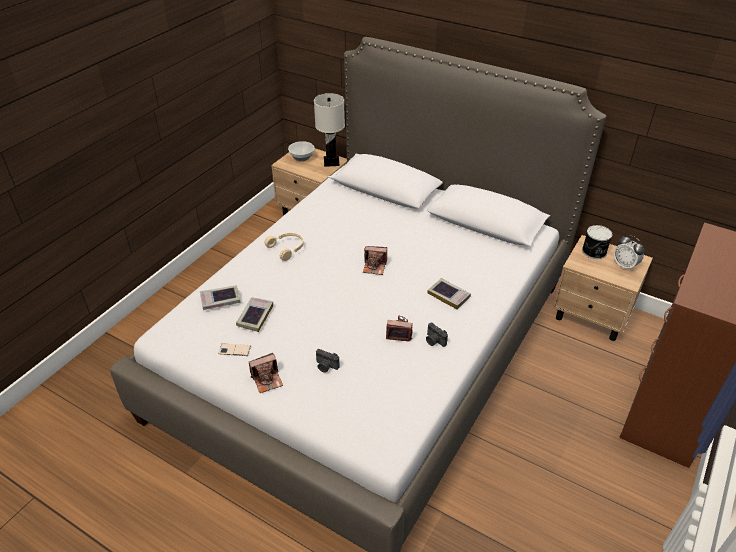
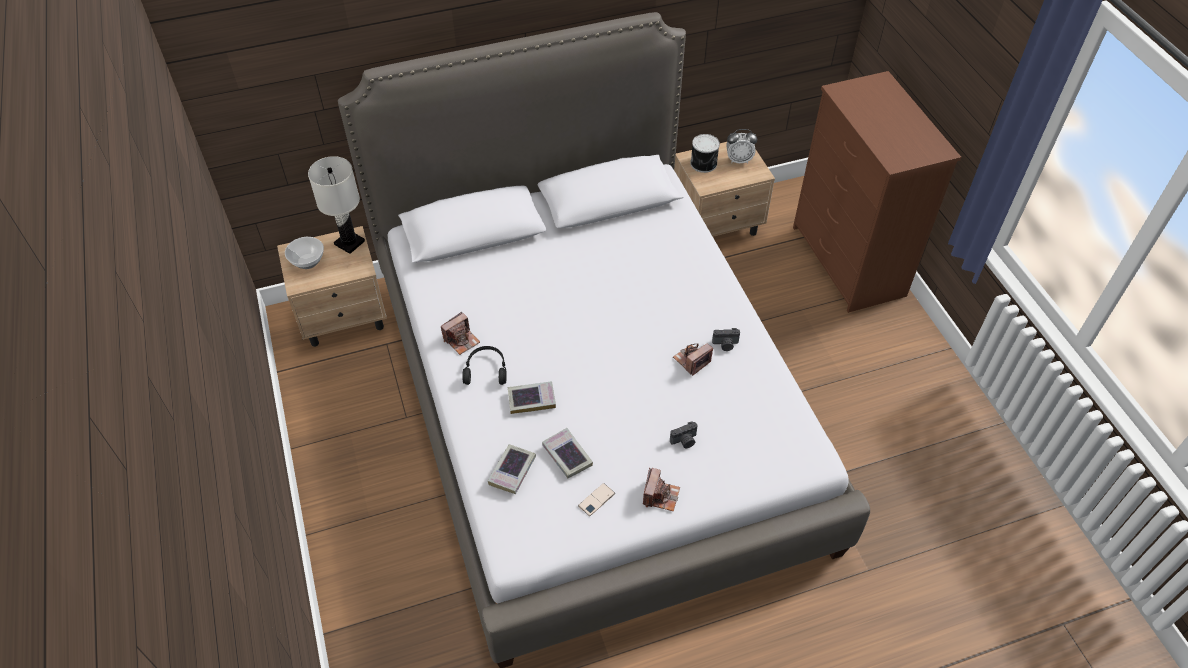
camera: 50 degrees left, 10 degrees up
(287, 248) = (486, 369): beige headphones -> black headphones
(374, 266) = (588, 320): camera -> camera (461, 340)
(448, 296) = (680, 296): book -> book (531, 399)

